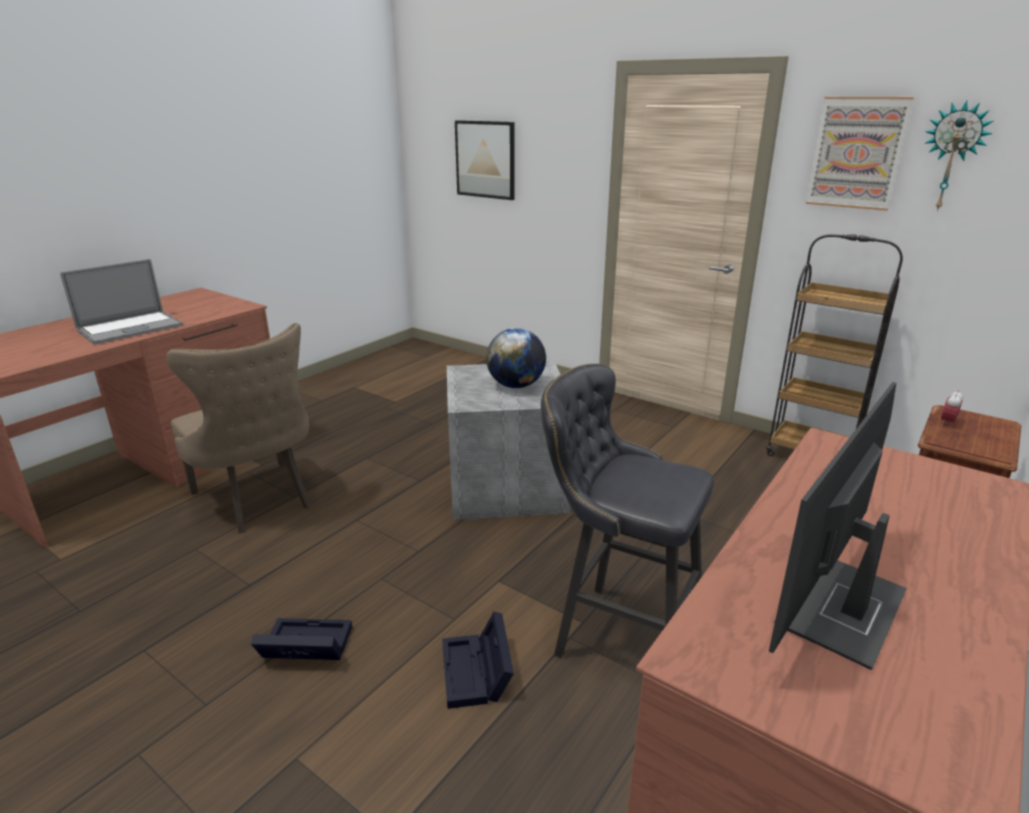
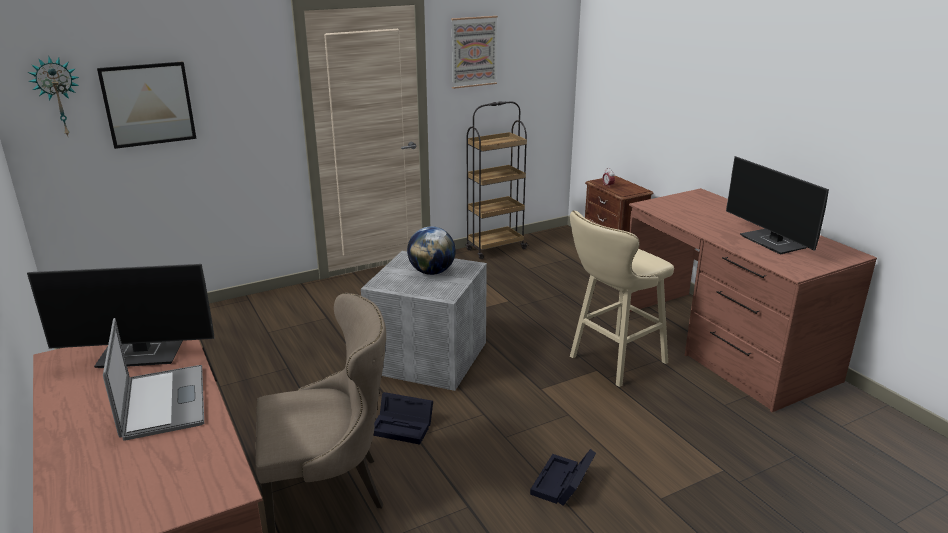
camera: 65 degrees left, 0 degrees up
(204, 307) = (142, 354): none -> monitor
(477, 673) = (621, 416): black storage box -> black storage box (404, 427)
(612, 632) = (610, 363): black stool -> beige stool
(952, 157) = (518, 47): wall clock -> wall clock (58, 96)

